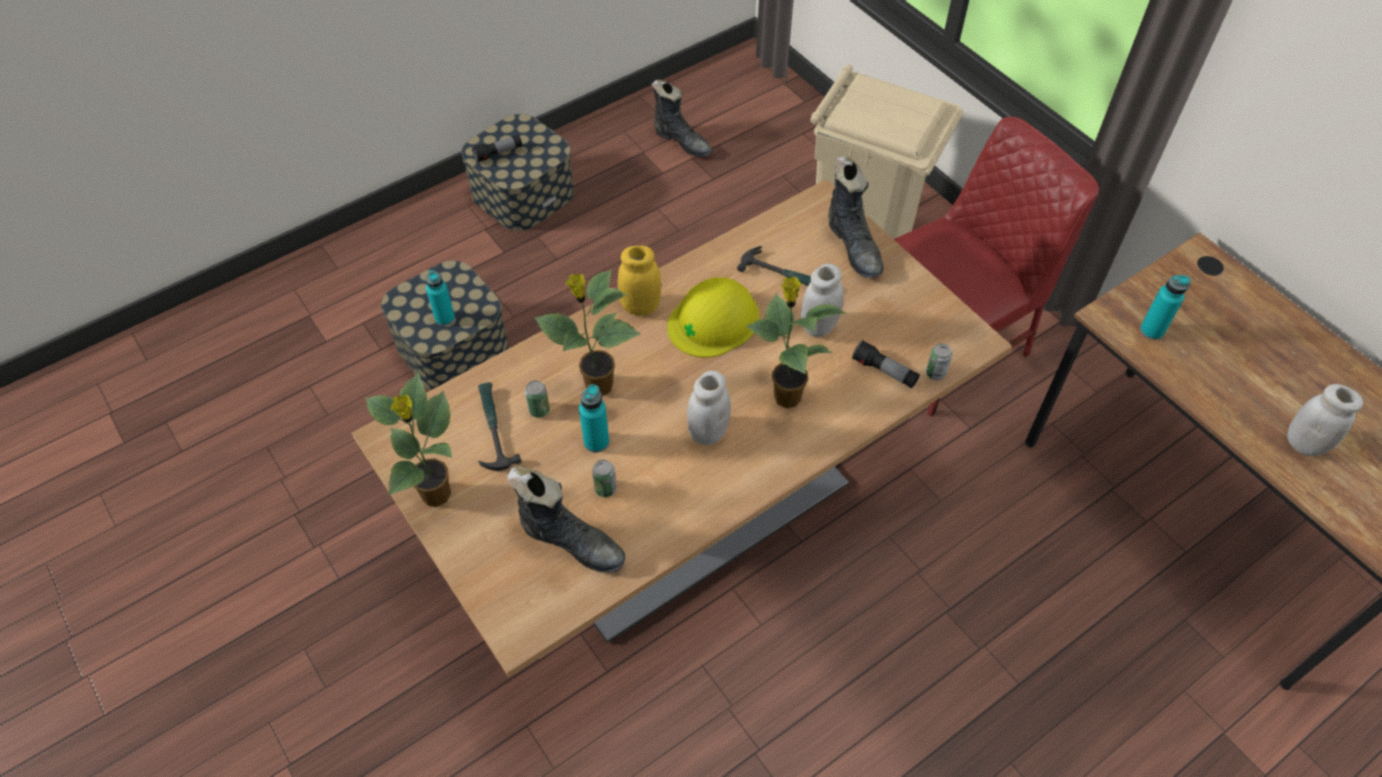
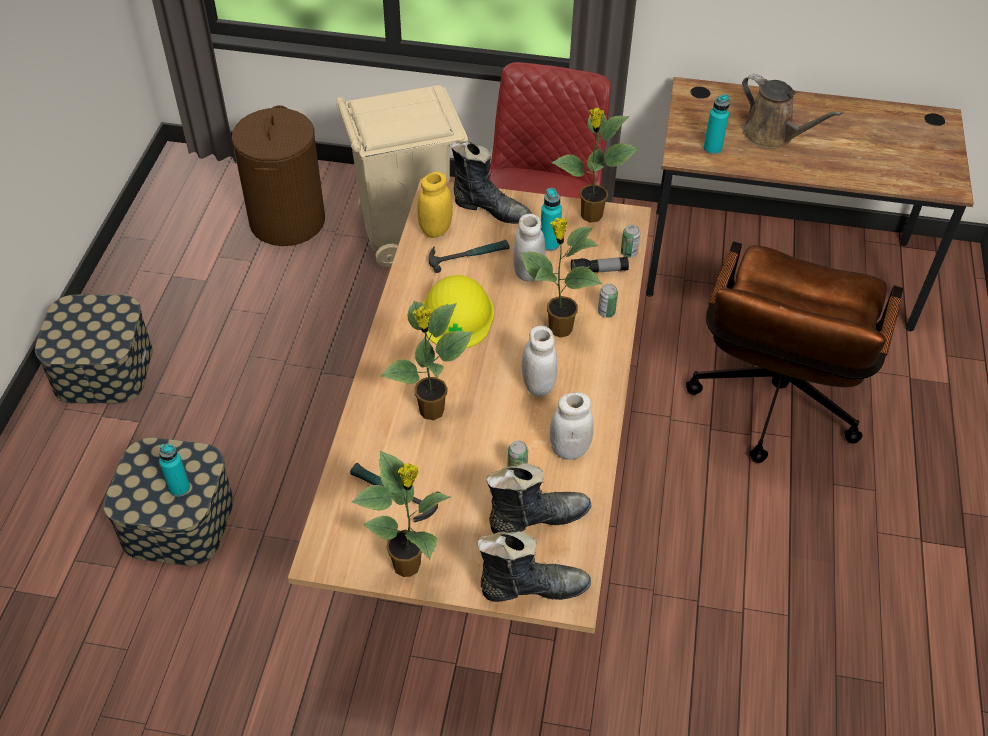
camera: 45 degrees left, 5 degrees down
(498, 153) = (76, 339): flashlight -> none
(539, 410) = (410, 456): can -> can (606, 312)
(596, 442) = (474, 446): turquoise bottle -> turquoise bottle (549, 244)
(640, 306) = (396, 341): yellow jar -> yellow jar (436, 230)
(682, 142) = (196, 249): black boot -> black boot (532, 587)
(776, 162) = (287, 220): none -> brown laundry basket
(940, 314) = (590, 216): none -> potted plant
(1029, 642) = (771, 409): none -> brown office chair
(1240, 360) = (772, 135): none -> brown watering can
(1304, 443) = (849, 159): white jar -> white jar (569, 449)

